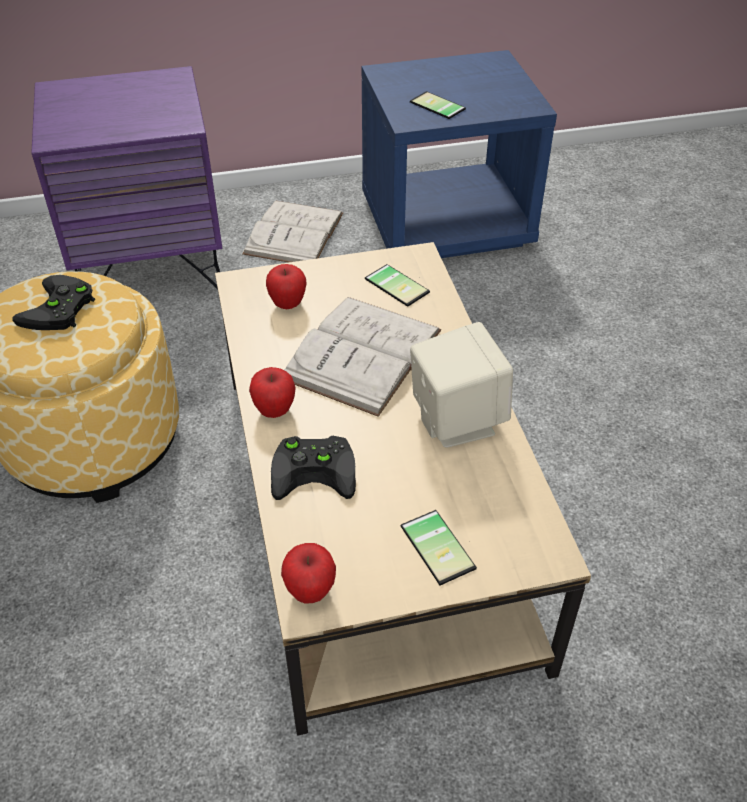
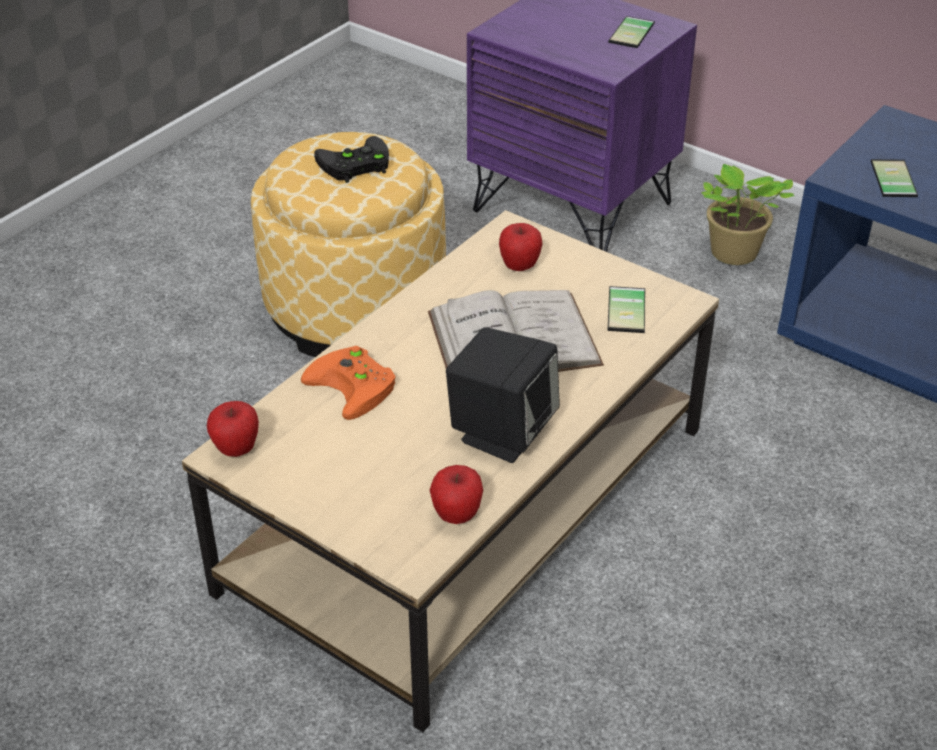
camera: 50 degrees right, 5 degrees down
(274, 410) = (391, 330): apple -> apple (456, 515)
(294, 233) = (733, 255): white book -> potted plant
(317, 470) = (356, 386): black game controller -> orange game controller
(441, 545) = (354, 495): phone -> phone (634, 33)
(456, 420) = (502, 432): beige speaker -> black speaker

